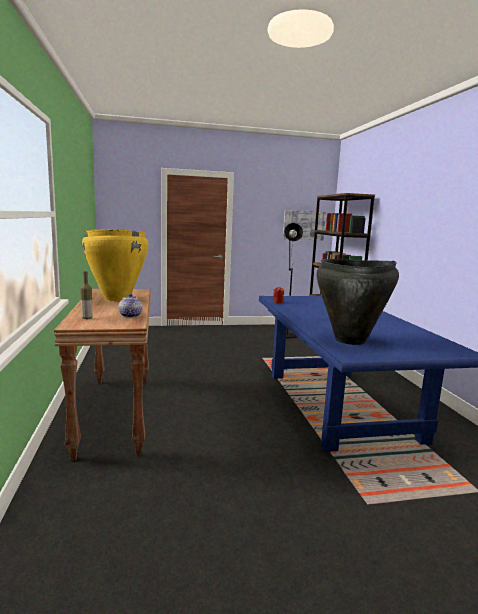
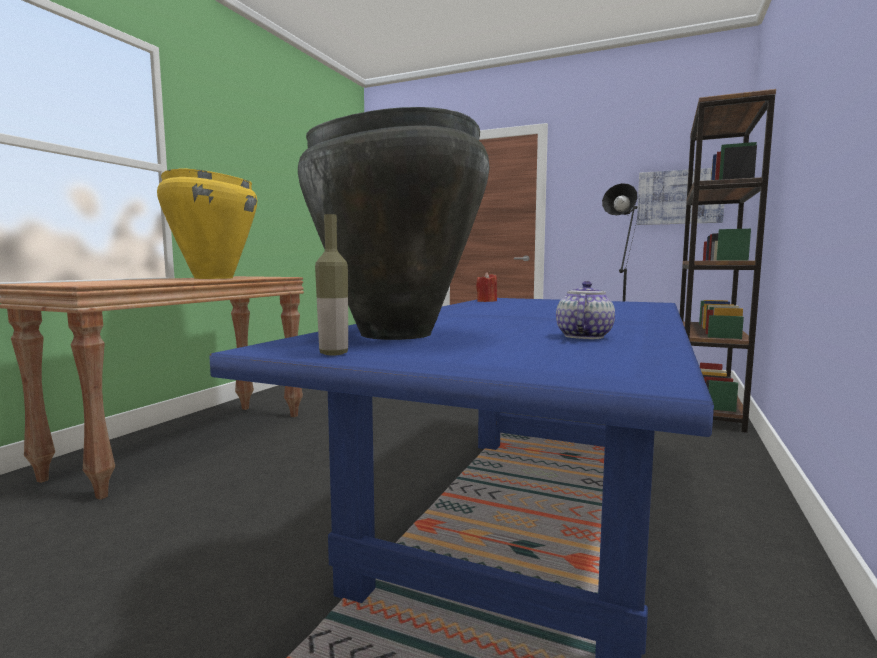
camera: 35 degrees right, 5 degrees down
(87, 318) = (81, 282): bottle -> bottle (334, 353)
(130, 315) = (134, 282): teapot -> teapot (583, 336)

